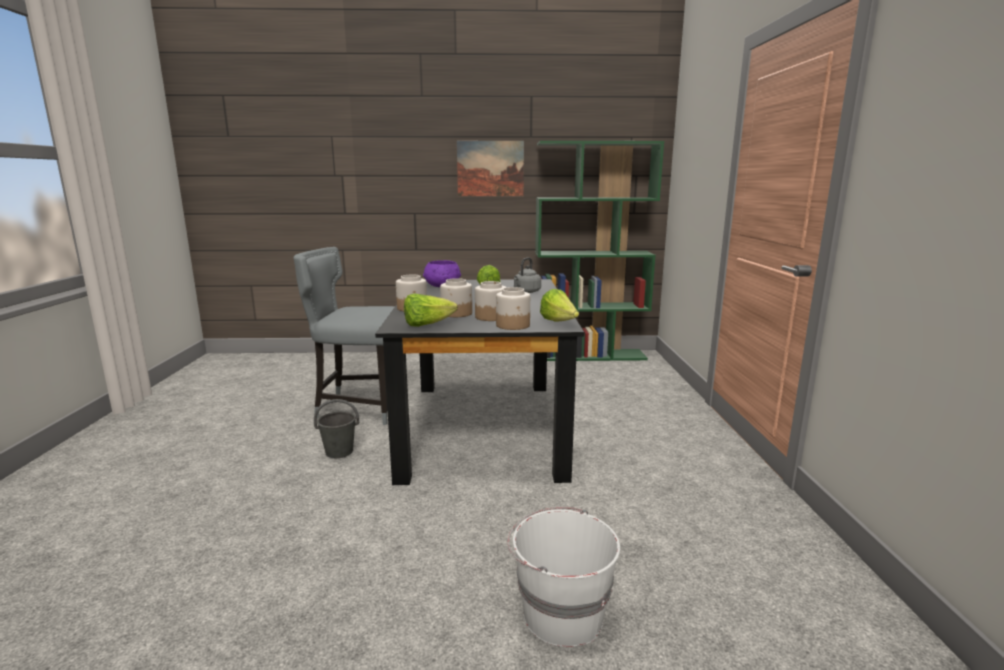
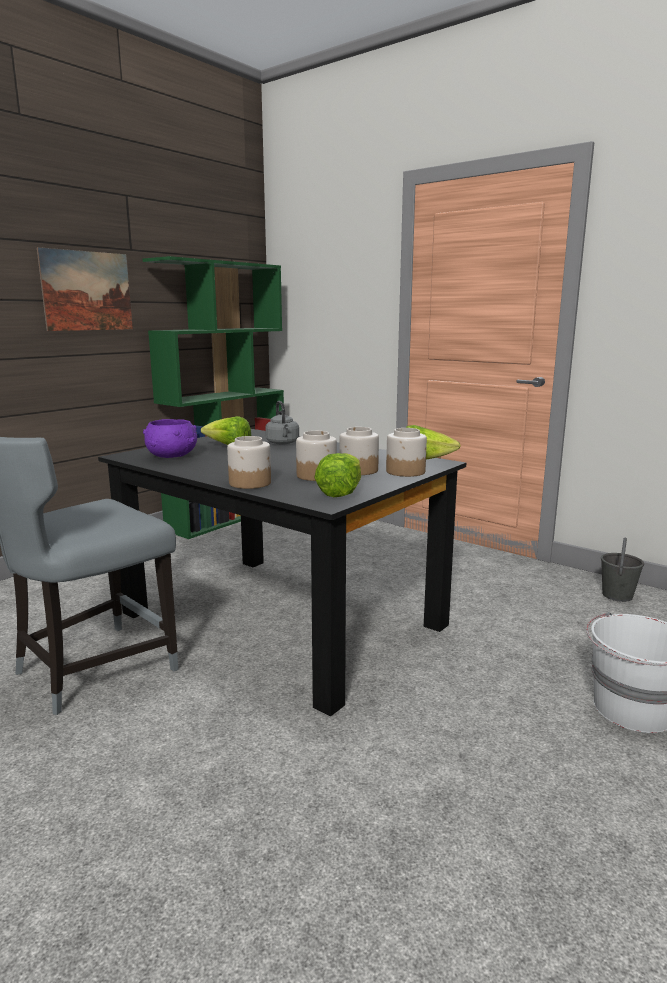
camera: 50 degrees left, 0 degrees up
(340, 452) = (193, 725): grey bucket -> grey bucket (617, 595)

